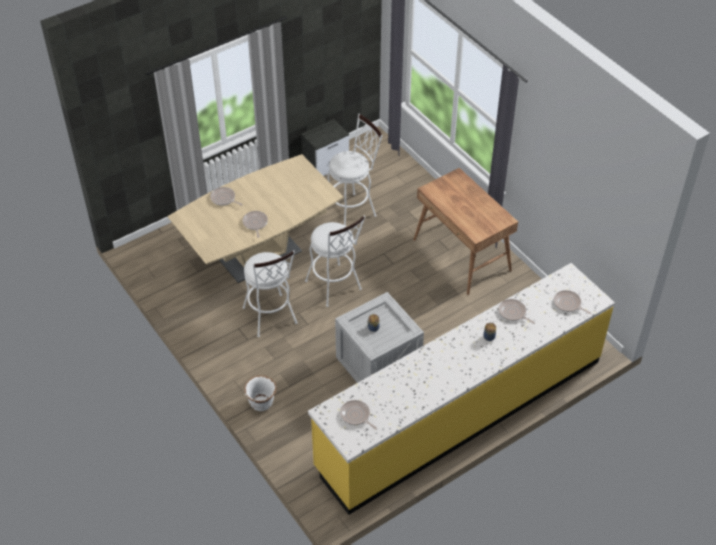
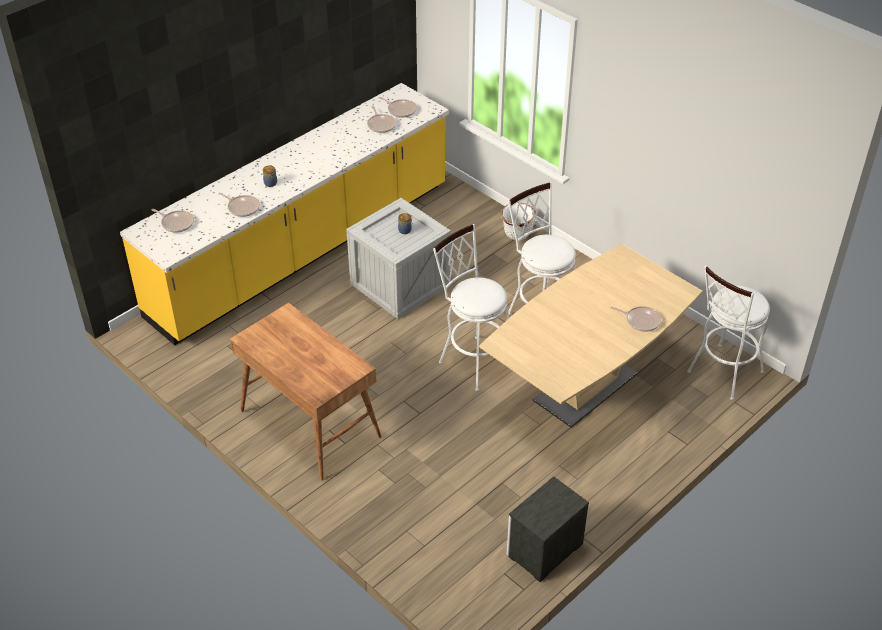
camera: 170 degrees right, 5 degrees down
(255, 223) = (583, 294): frying pan -> frying pan (381, 125)
(353, 210) = (478, 472): white stool -> white stool (721, 375)

